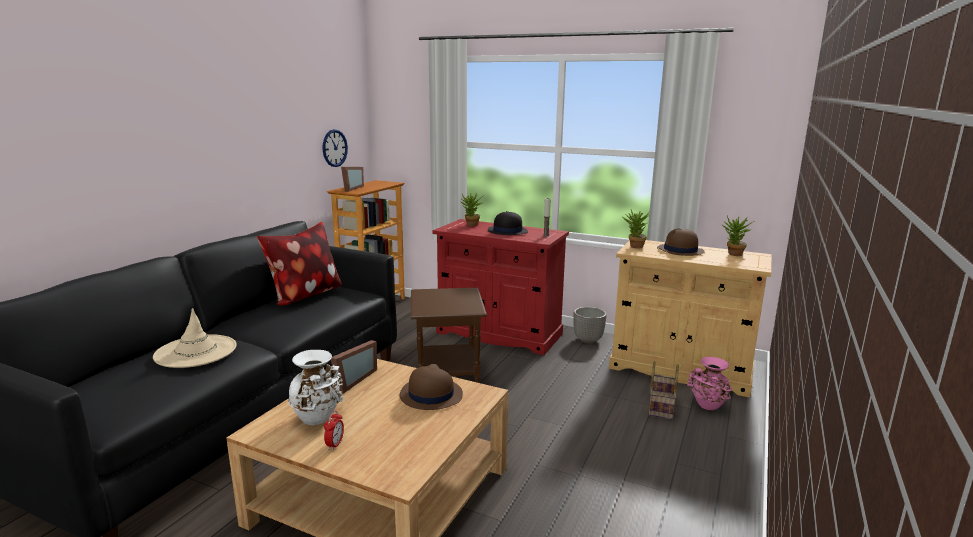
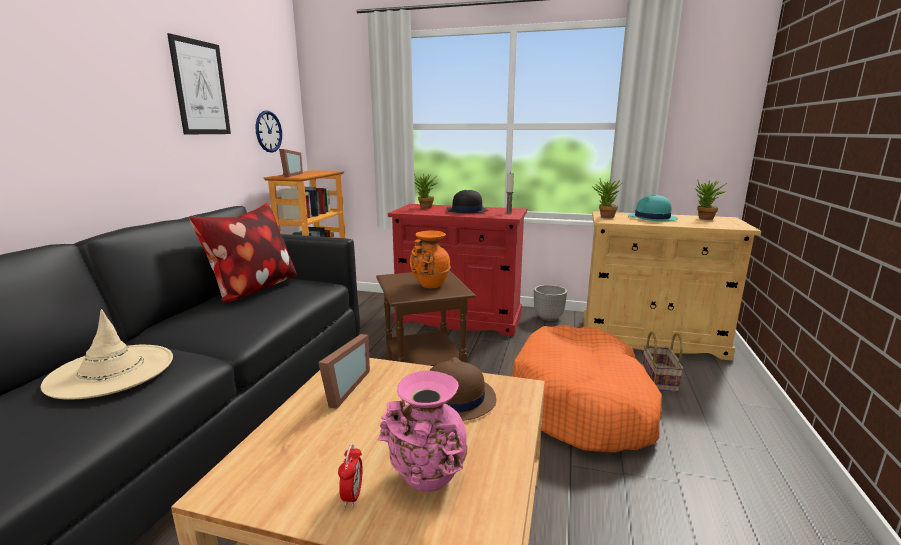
camera: 10 degrees left, 0 degrees up
(276, 119) = (201, 88): none -> picture
(318, 418) = (313, 453): white vase -> none
(451, 302) = (429, 285): none -> orange vase
(576, 420) = (583, 404): none -> orange dog bed
(680, 251) = (652, 218): brown hat -> turquoise hat
(707, 406) = (701, 374): pink vase -> pink vase (426, 481)

